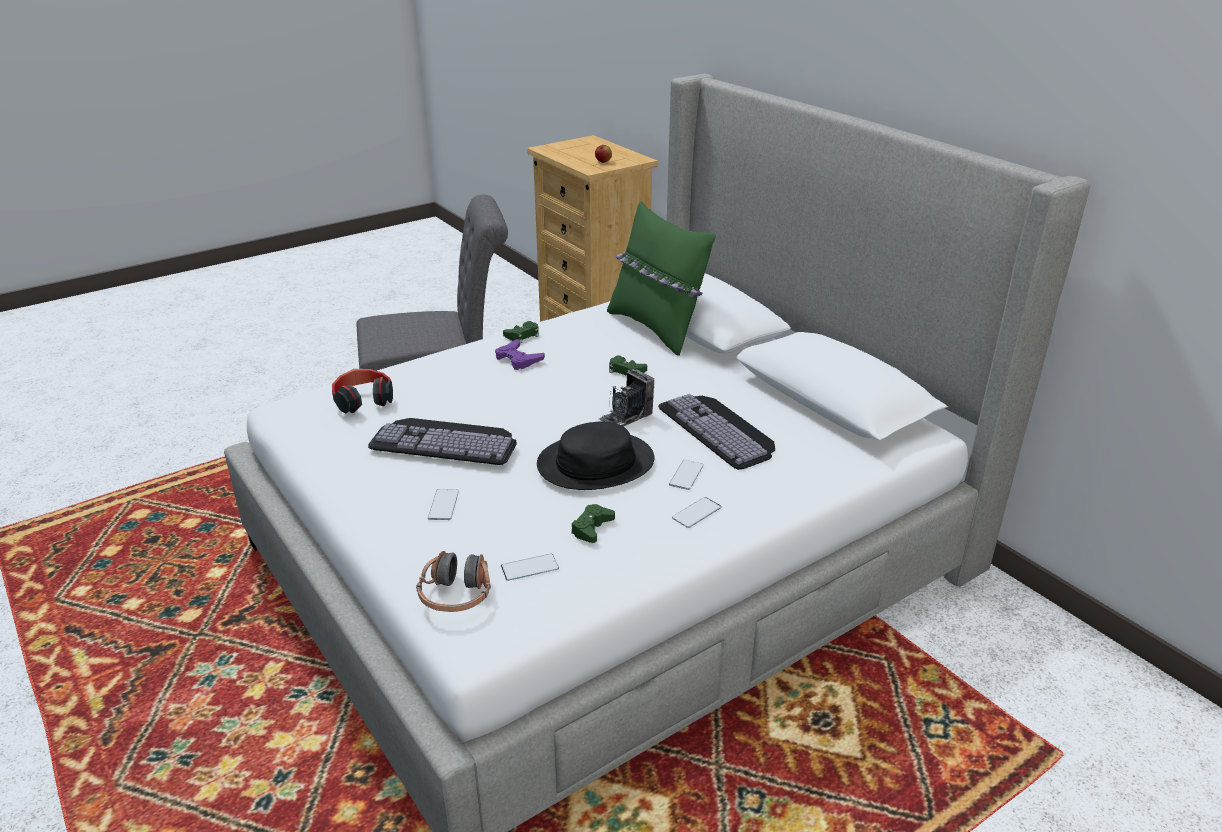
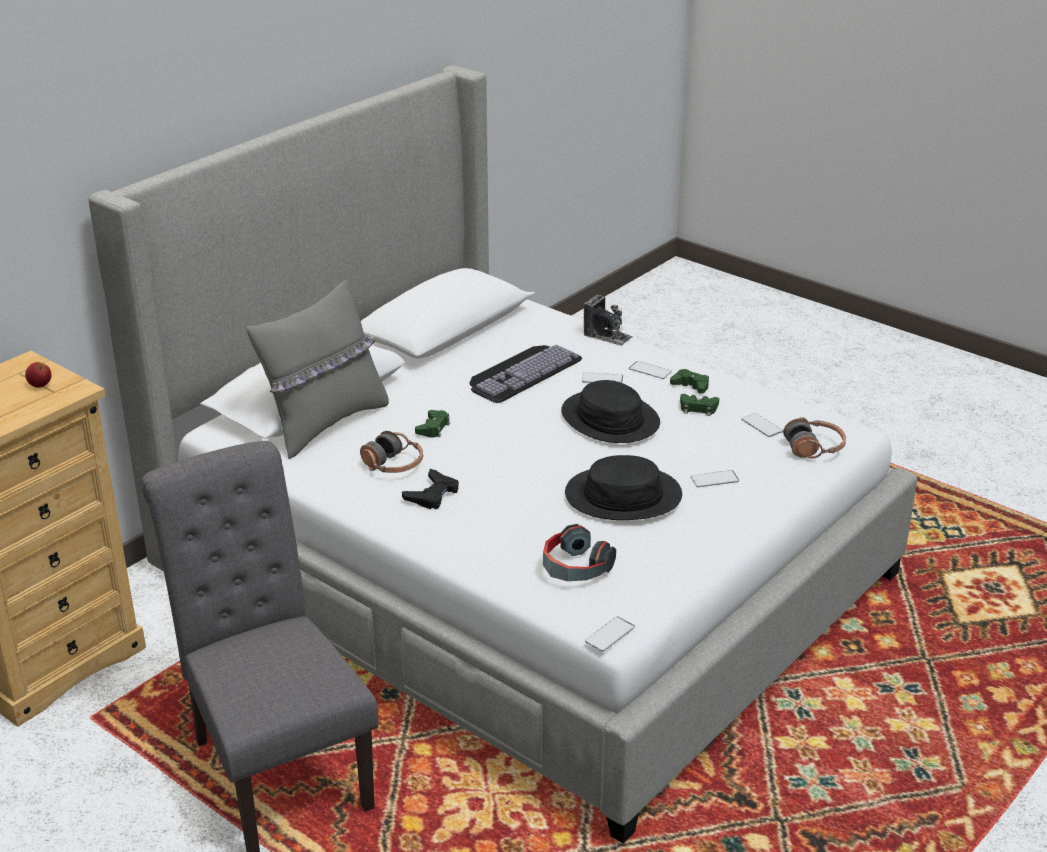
camera: 105 degrees left, 0 degrees up
(275, 405) = (610, 634): none -> phone
(447, 440) = (623, 495): keyboard -> black hat
(518, 359) = (432, 495): purple game controller -> black game controller
(522, 335) = (370, 504): green game controller -> green game controller (691, 386)
(574, 349) = (393, 465): none -> headphones
(626, 416) = (524, 415): camera -> camera (607, 336)
(657, 328) = (325, 424): green pillow -> grey pillow

